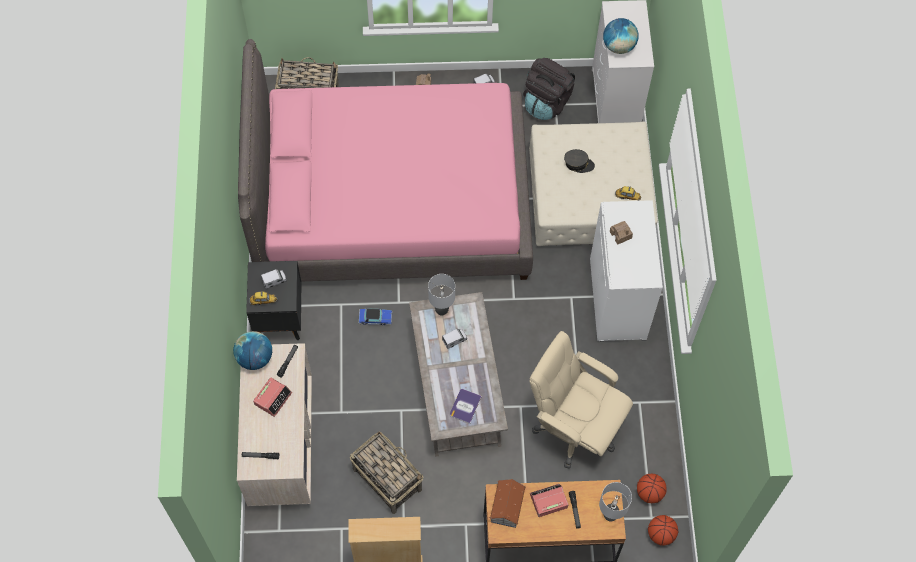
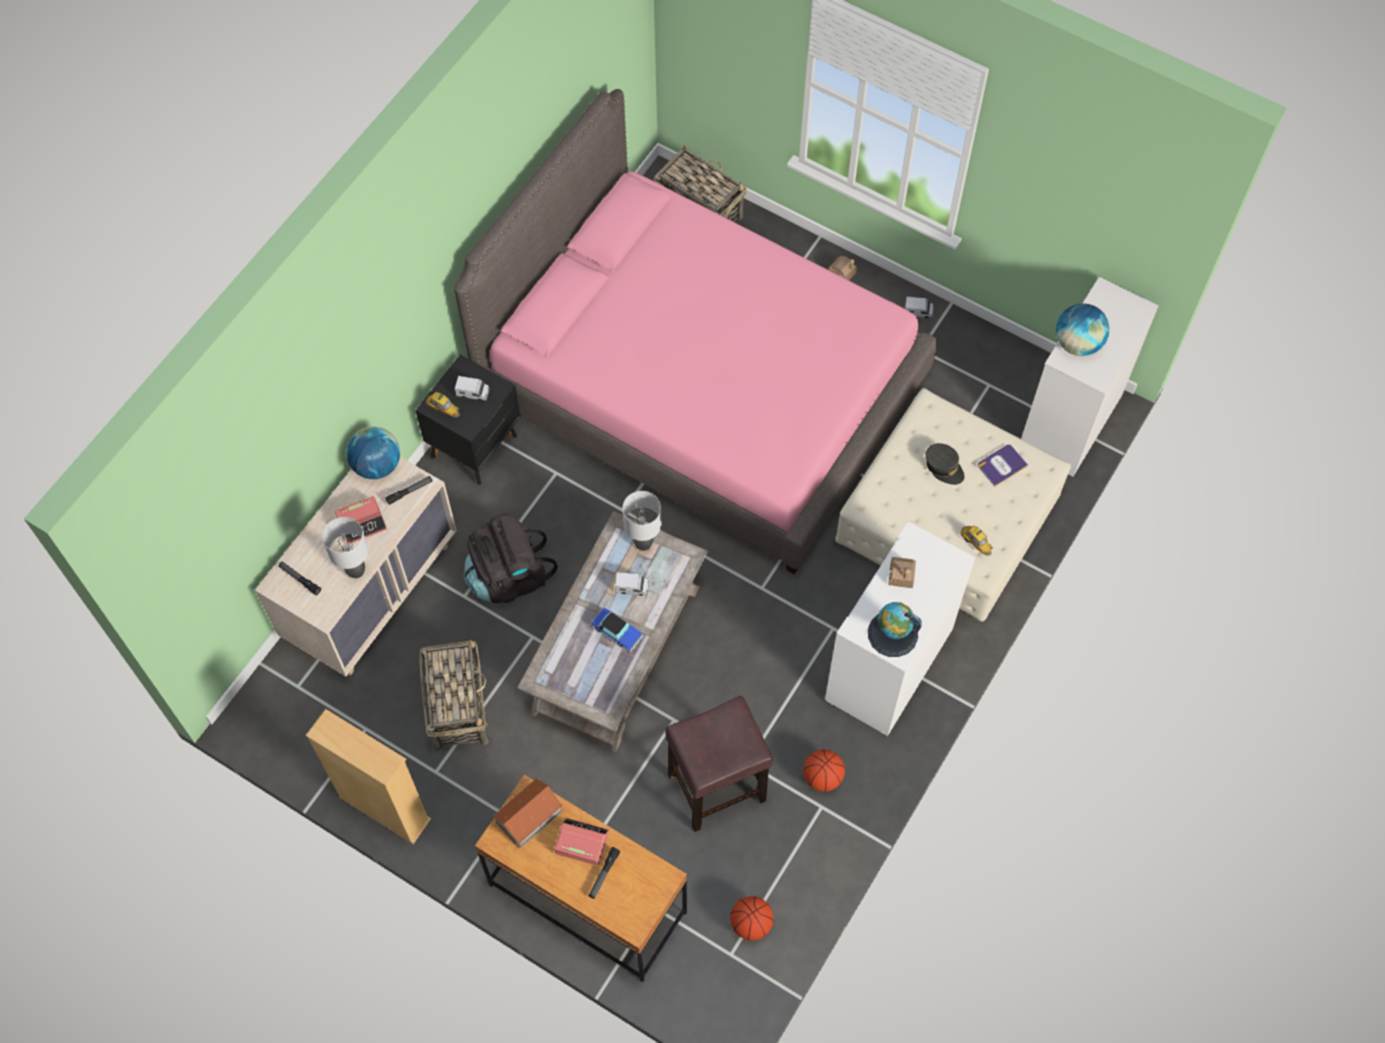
camera: 35 degrees right, 0 degrees up
(375, 318) = (583, 513): toy car -> toy car (617, 631)
(465, 406) = (586, 672): book -> book (1002, 465)
(547, 102) = (980, 376): black backpack -> black backpack (509, 577)
(574, 428) = (718, 787): beige office chair -> brown stool
(610, 515) = (641, 907): grey table lamp -> grey table lamp (356, 570)
(640, 270) = (892, 634): none -> globe
(660, 534) = (727, 982): basketball -> basketball (822, 777)

